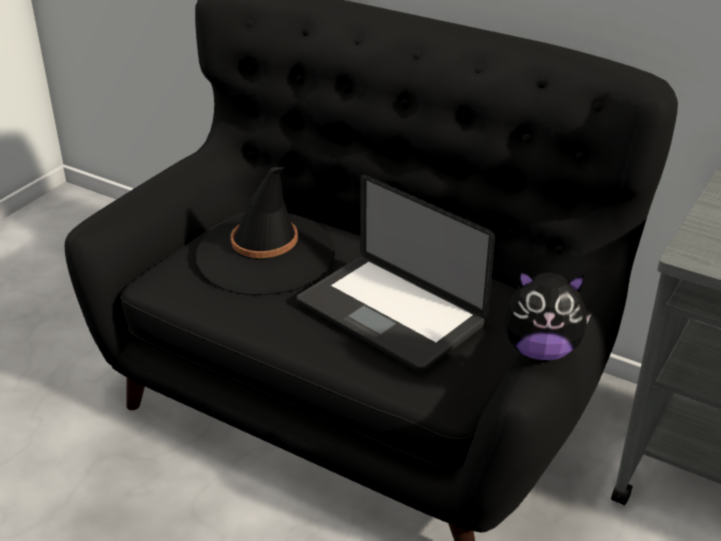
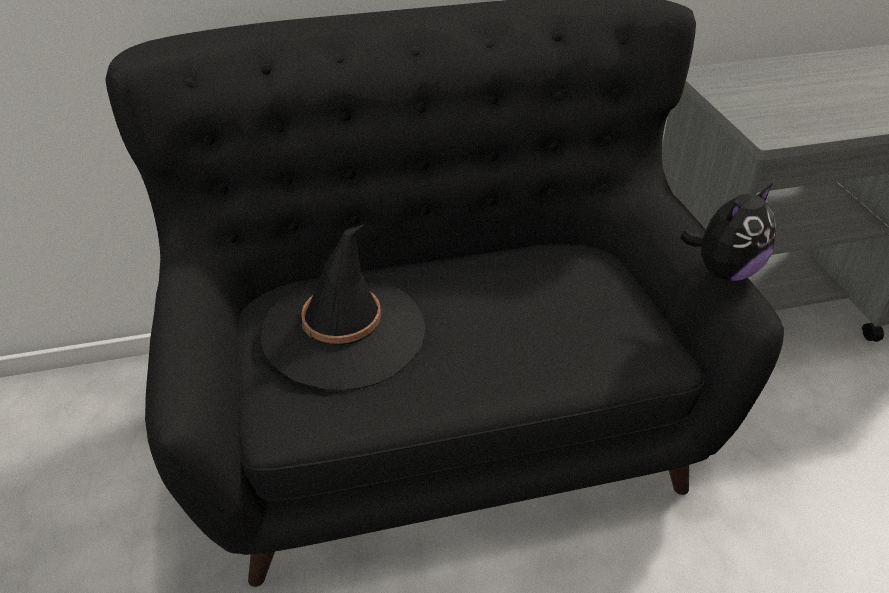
camera: 45 degrees left, 5 degrees up
(389, 314) = (526, 319): laptop -> none

